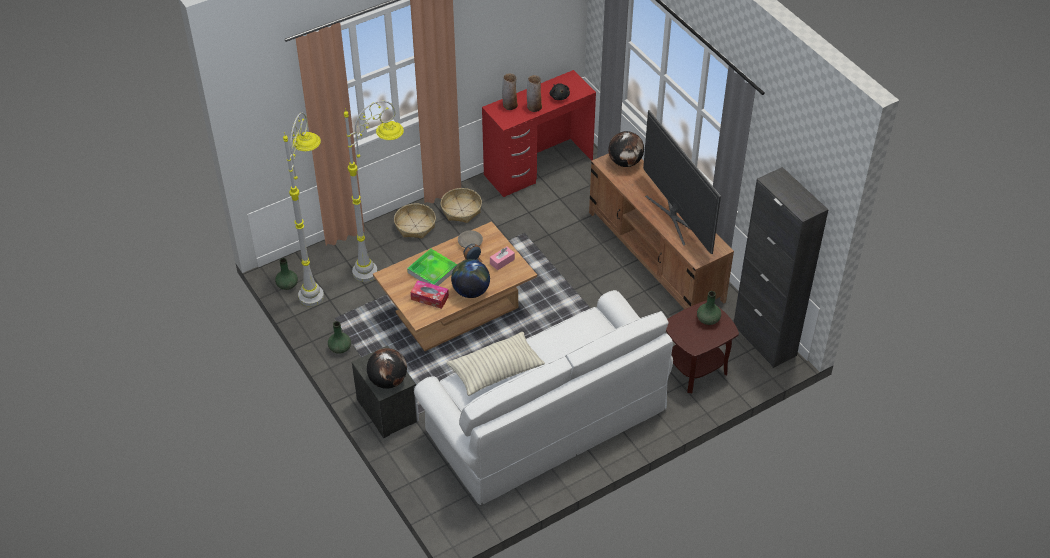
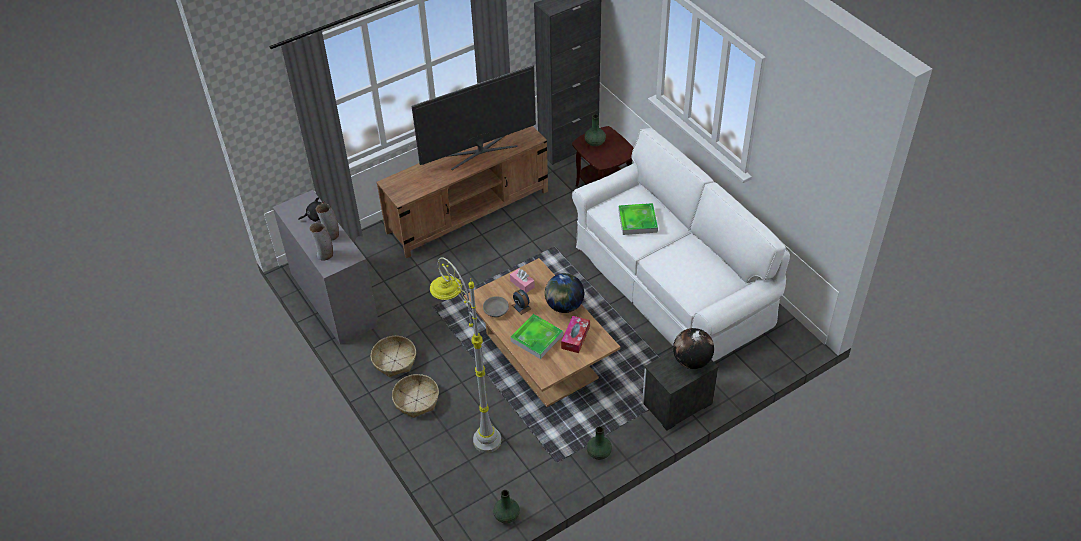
camera: 90 degrees left, 0 degrees up
(318, 280) = (499, 484): grey floor lamp -> none
(496, 371) = (679, 271): pillow -> none
(538, 167) = (333, 299): red desk -> grey desk
(570, 341) = (637, 221): none -> tray
(625, 162) = (402, 183): globe -> none

